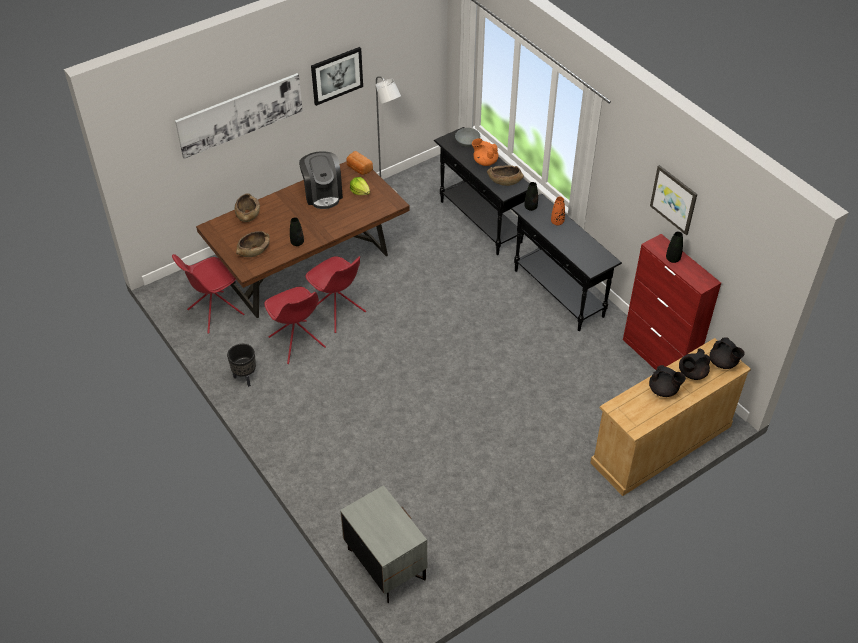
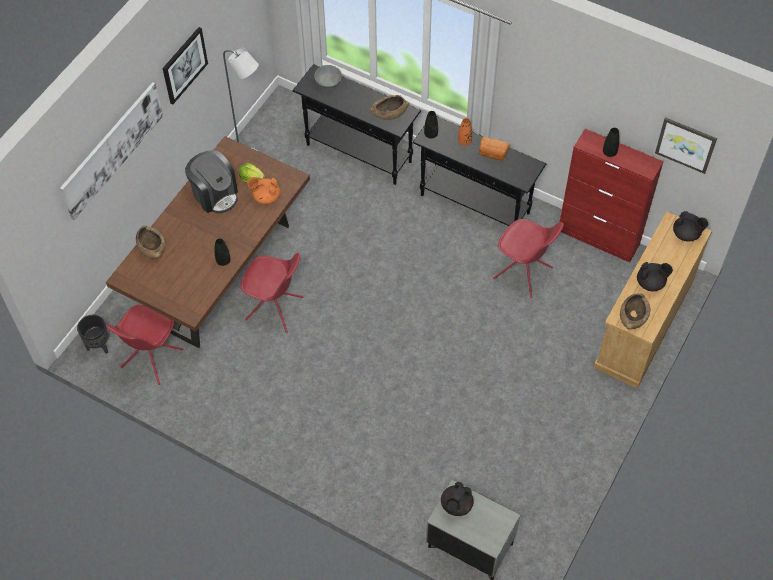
camera: 25 degrees left, 10 degrees up
(245, 378) = (226, 417): black planter -> black planter (98, 346)
(254, 250) = (184, 286): brown bowl -> brown bowl (633, 316)
(297, 343) = (255, 358): red chair -> red chair (524, 274)
(359, 169) = (234, 151): bread -> bread (492, 154)
(485, 161) = (358, 98): orange teapot -> orange teapot (266, 197)
(674, 199) = (597, 97): picture -> picture (686, 144)
(691, 373) = (665, 256): black teapot -> black teapot (456, 505)

